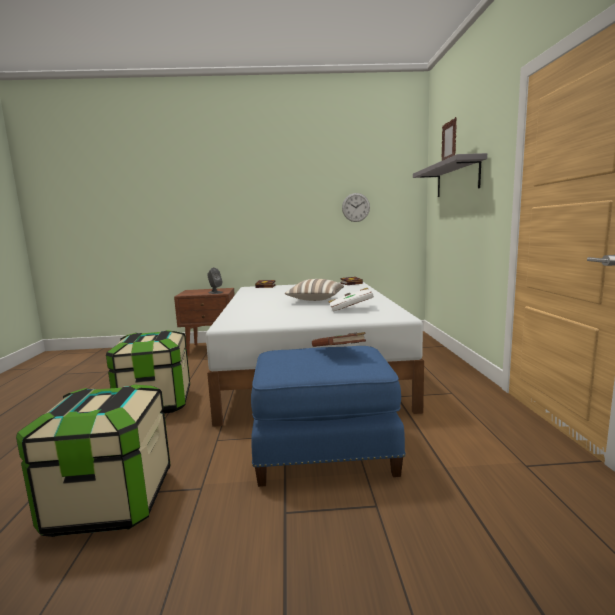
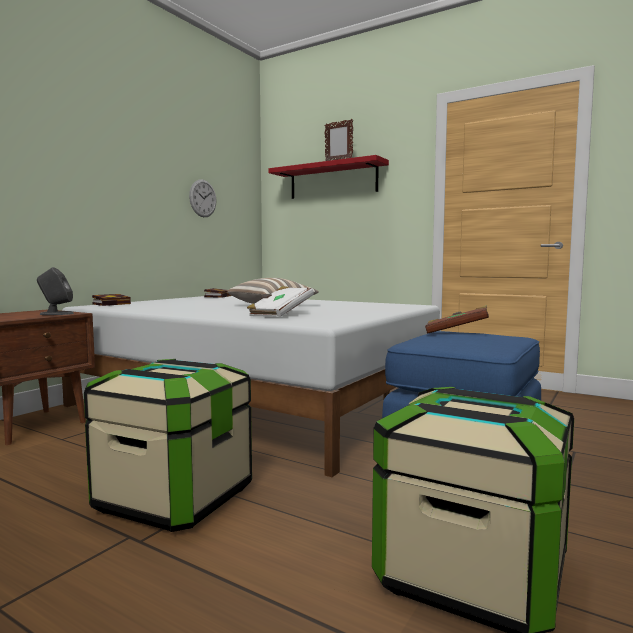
camera: 55 degrees left, 5 degrees down
(350, 308) = (349, 306): white book -> white book (280, 314)
(457, 178) = (333, 181): grey shelf -> red shelf

